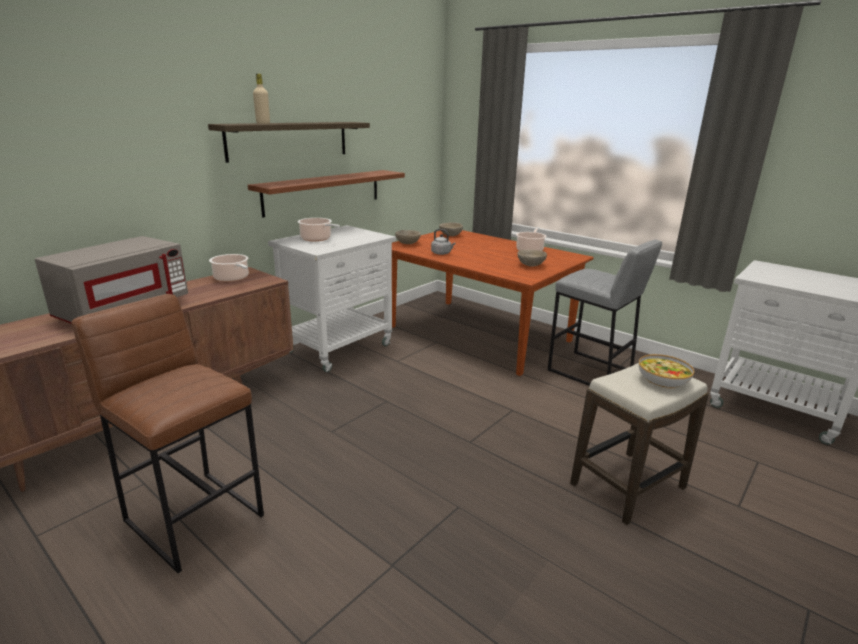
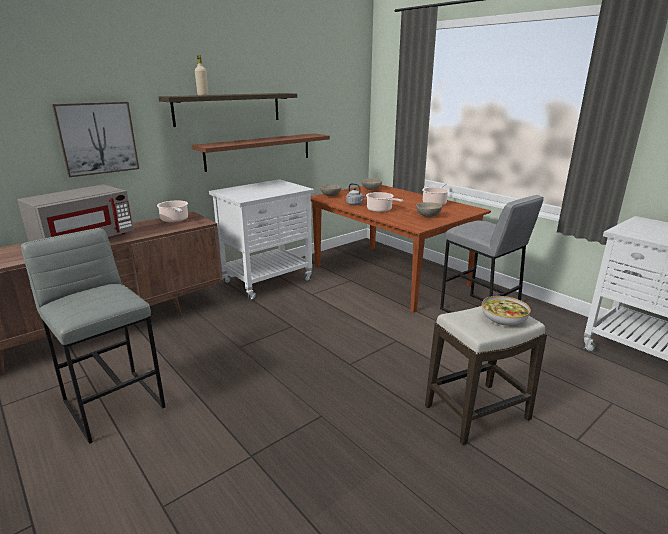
camera: 10 degrees right, 0 degrees up
(133, 177) = (97, 138): none -> picture
(193, 517) = (113, 403): brown stool -> grey stool
(317, 239) = (248, 190): cooking pot -> cooking pot (380, 210)

